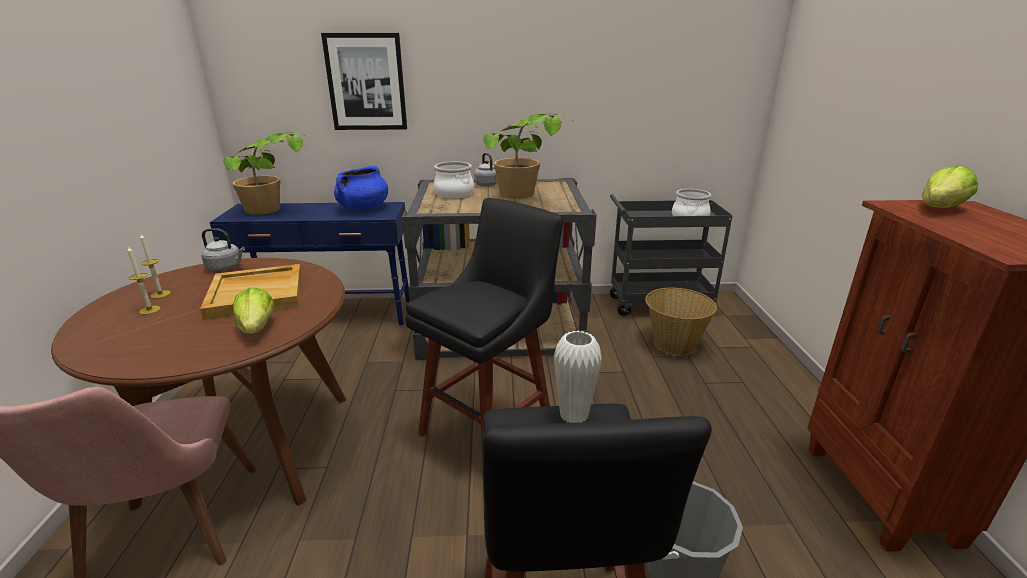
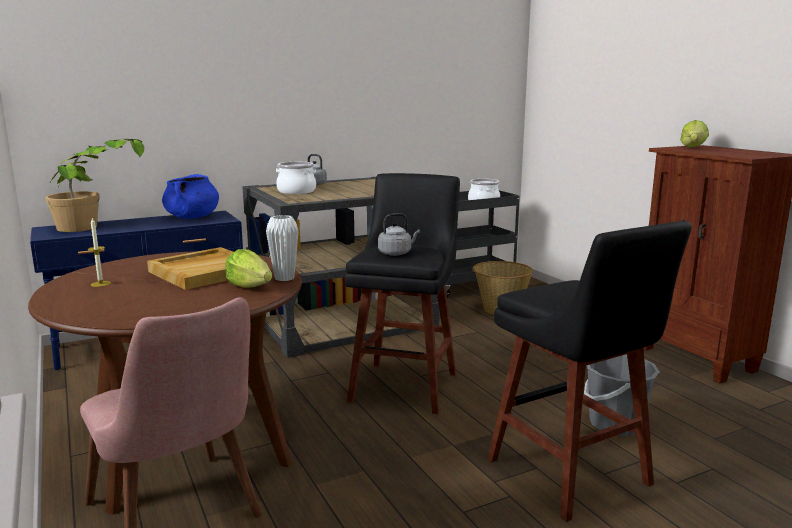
camera: 25 degrees left, 10 degrees down
(149, 310) = (113, 292): candle -> none
(226, 267) = (132, 263): grey kettle -> grey kettle (396, 253)
(366, 82) = (186, 91): picture -> none
(525, 198) = (366, 189): potted plant -> none
(574, 415) = (559, 285): white vase -> white vase (284, 278)

